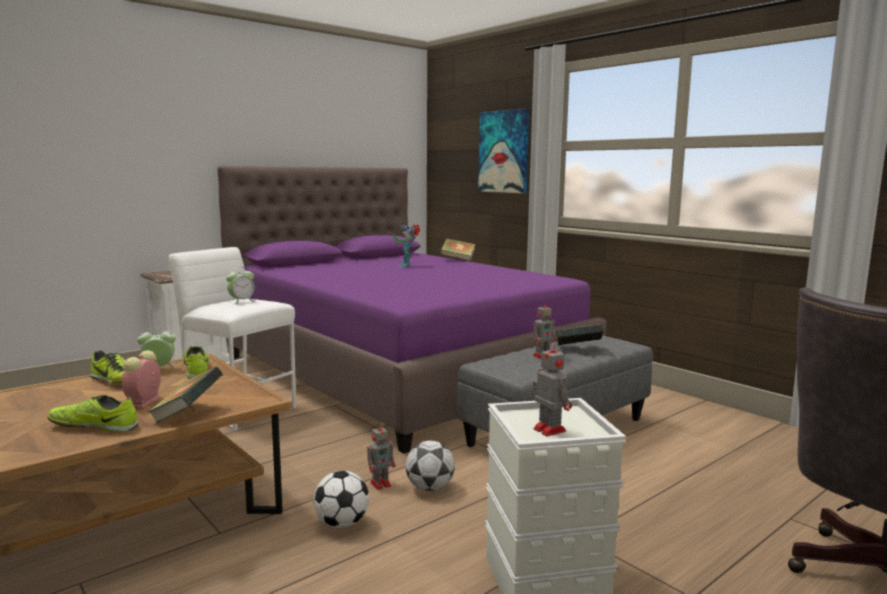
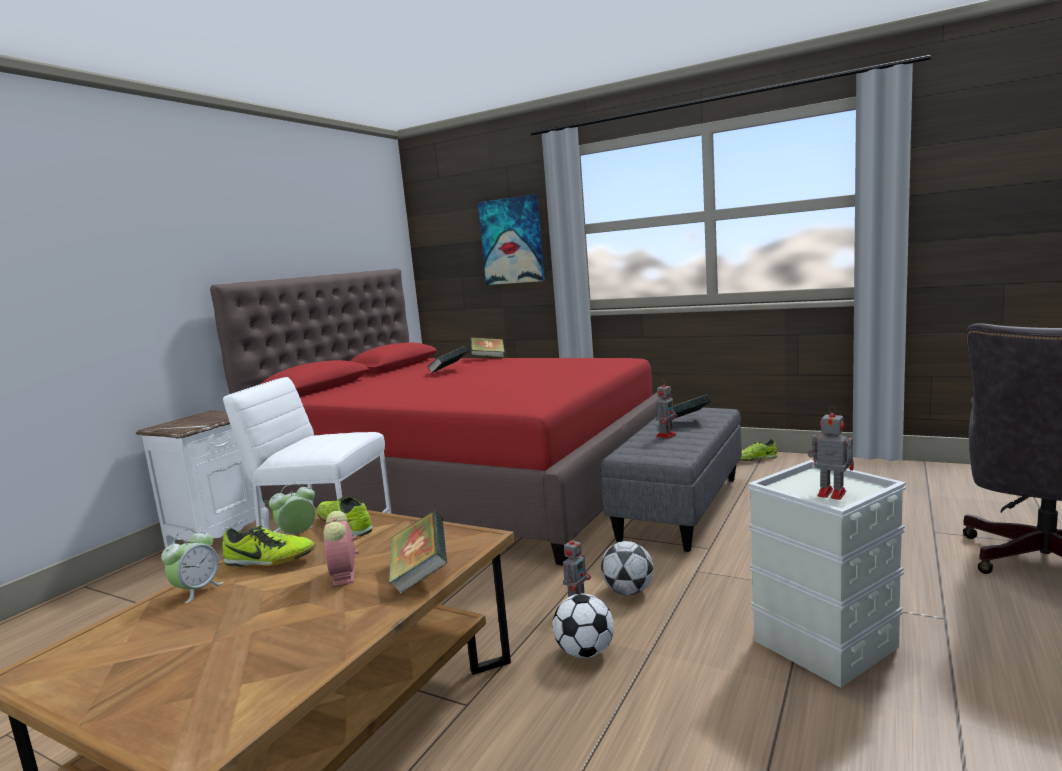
camera: 20 degrees left, 0 degrees up
(94, 426) = (328, 619): shoe -> shoe (754, 459)
(241, 301) = (323, 438): alarm clock -> alarm clock (197, 590)
(403, 371) = (468, 484): purple bed -> red bed
(406, 265) = (449, 371): toy robot -> book

